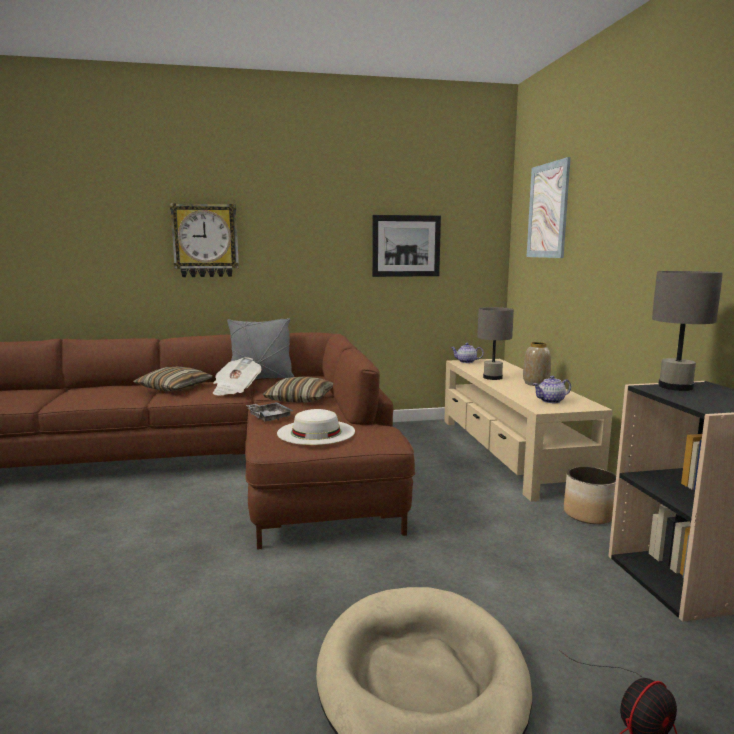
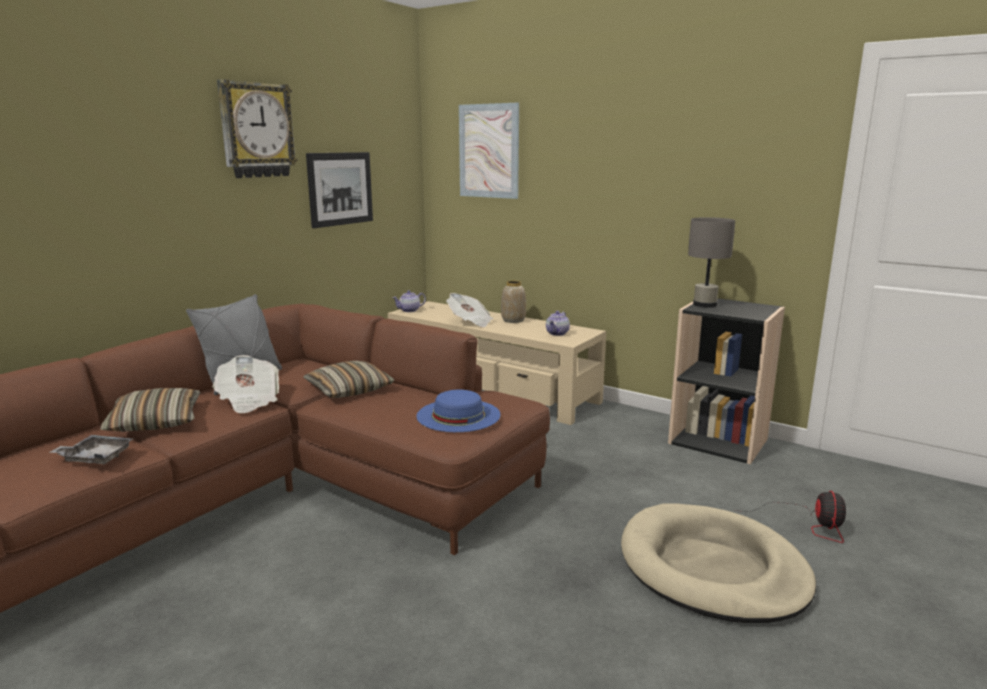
camera: 45 degrees left, 5 degrees up
(205, 241) = (107, 198): wall clock -> wall clock (256, 130)
(269, 417) = (376, 416): grey tray -> grey tray (95, 457)
(316, 432) = (458, 415): white hat -> blue hat
(493, 378) = (470, 322): grey table lamp -> newspaper
(588, 514) = (615, 420): planter -> none

